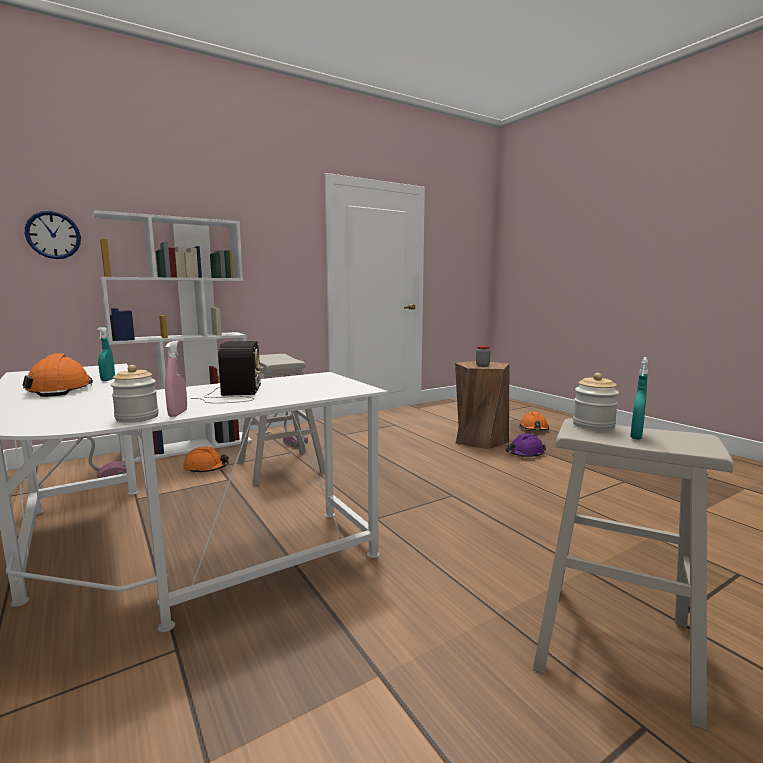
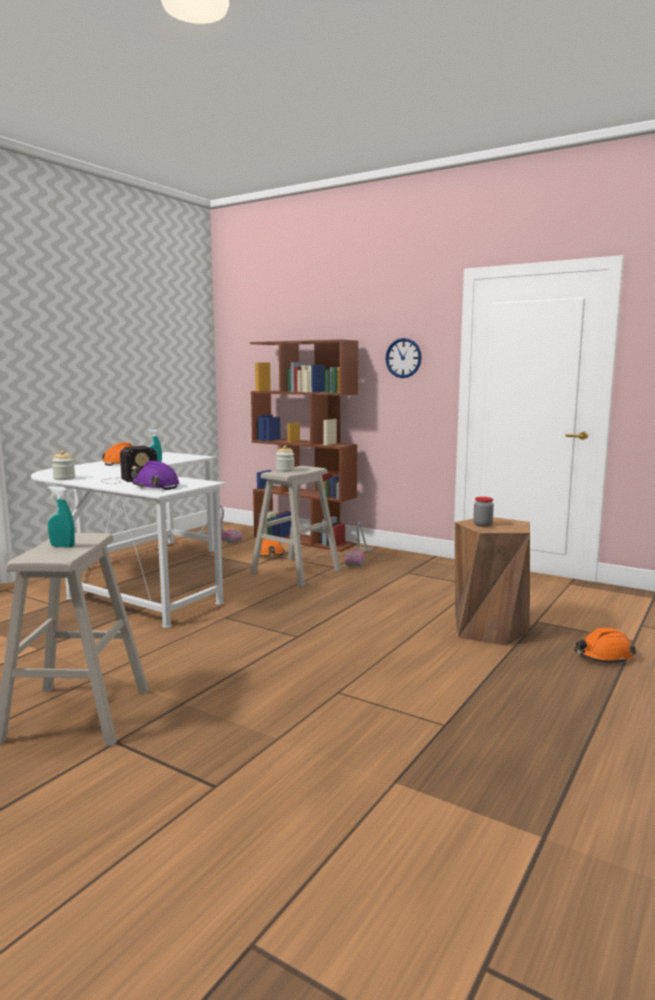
camera: 65 degrees right, 0 degrees up
(53, 235) = (251, 359): wall clock -> wall clock (403, 358)
(178, 414) = (74, 481): pink spray bottle -> none
(189, 447) = (304, 540): white bookcase -> brown bookcase
(524, 454) = (472, 658): purple hard hat -> purple hard hat (155, 486)
(593, 425) = (87, 538): jar -> jar (285, 470)

